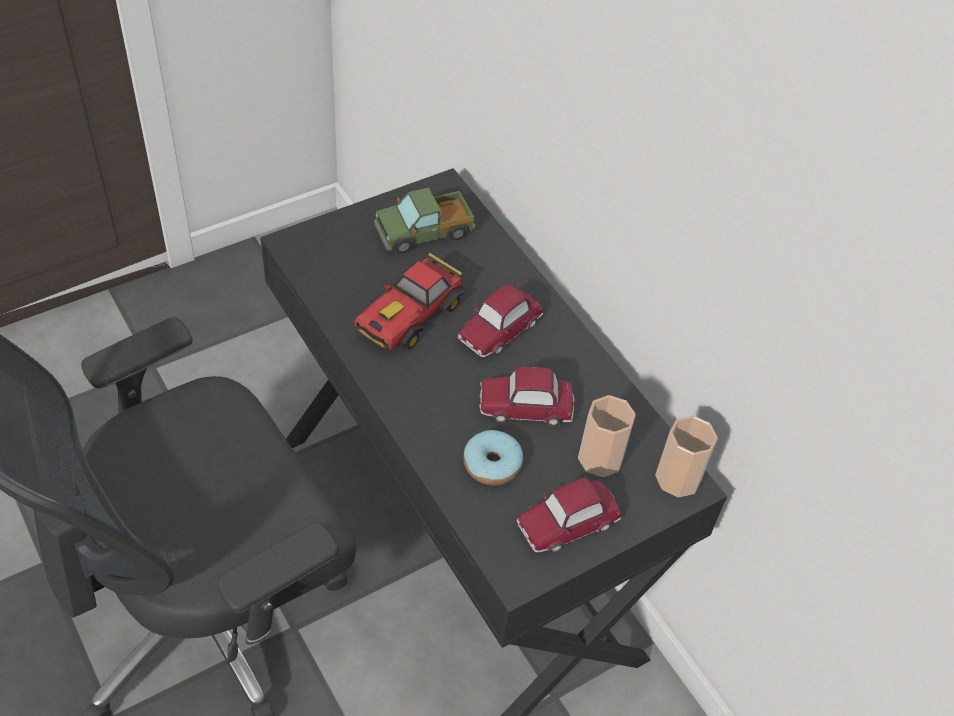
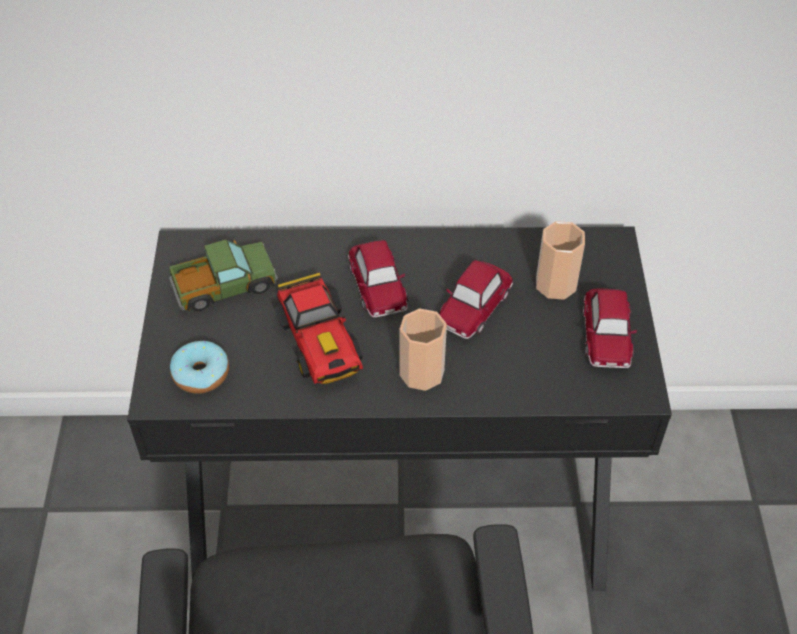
camera: 55 degrees left, 0 degrees up
(424, 232) = (224, 287): toy truck -> toy truck turned 120 degrees counterclockwise
(492, 464) = (521, 358): donut -> donut (201, 374)
(678, 478) = (602, 246): cup -> cup (421, 372)

